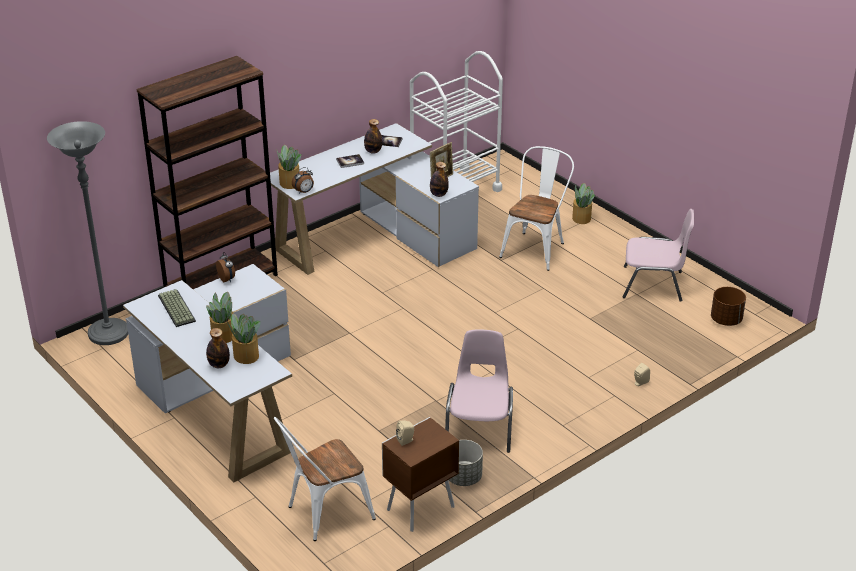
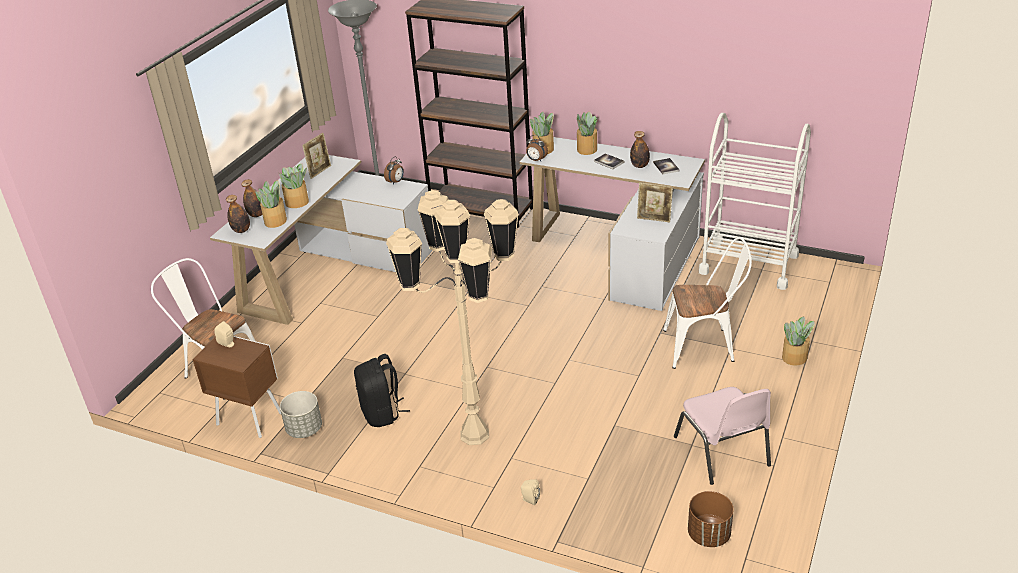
camera: 65 degrees right, 0 degrees up
(175, 308) = (320, 171): keyboard -> picture frame
(316, 164) = (586, 150): none -> potted plant
(438, 194) = (624, 227): bottle -> bottle (241, 230)
(480, 427) = (382, 413): pink chair -> black backpack
(547, 387) = (474, 435): none -> beige floor lamp

